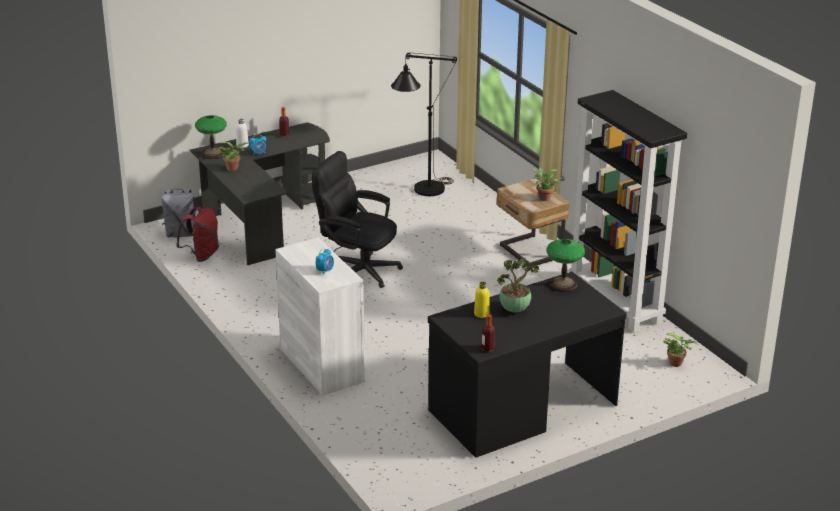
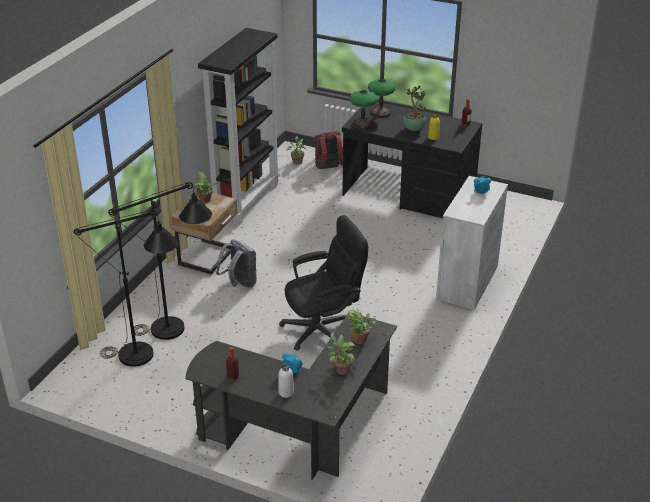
camera: 125 degrees left, 5 degrees up
(181, 234) = (383, 472): grey backpack -> grey backpack (240, 283)
(201, 255) = (403, 432): red backpack -> red backpack (328, 169)
(212, 154) = (328, 401): table lamp -> table lamp (381, 113)
(250, 185) = (361, 340): none -> potted plant
(357, 269) = (324, 328): black office chair -> black office chair turned 105 degrees counterclockwise
(441, 212) = (177, 328): none -> black floor lamp

